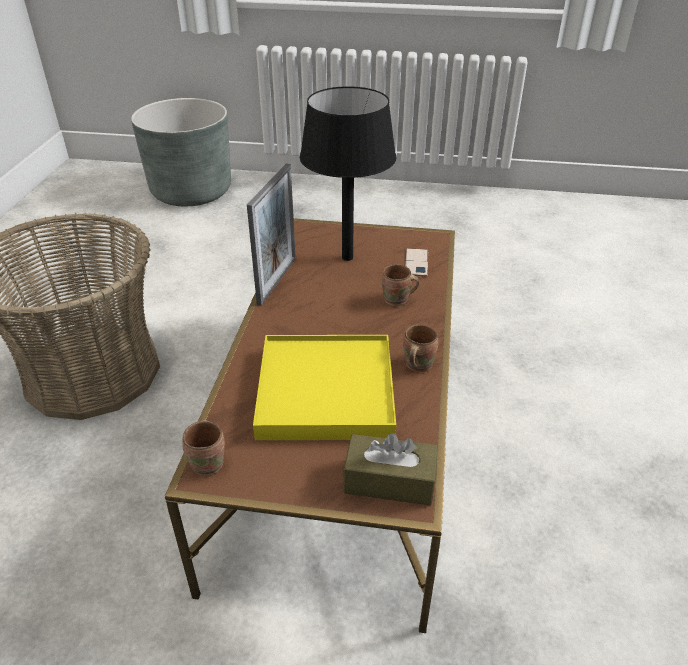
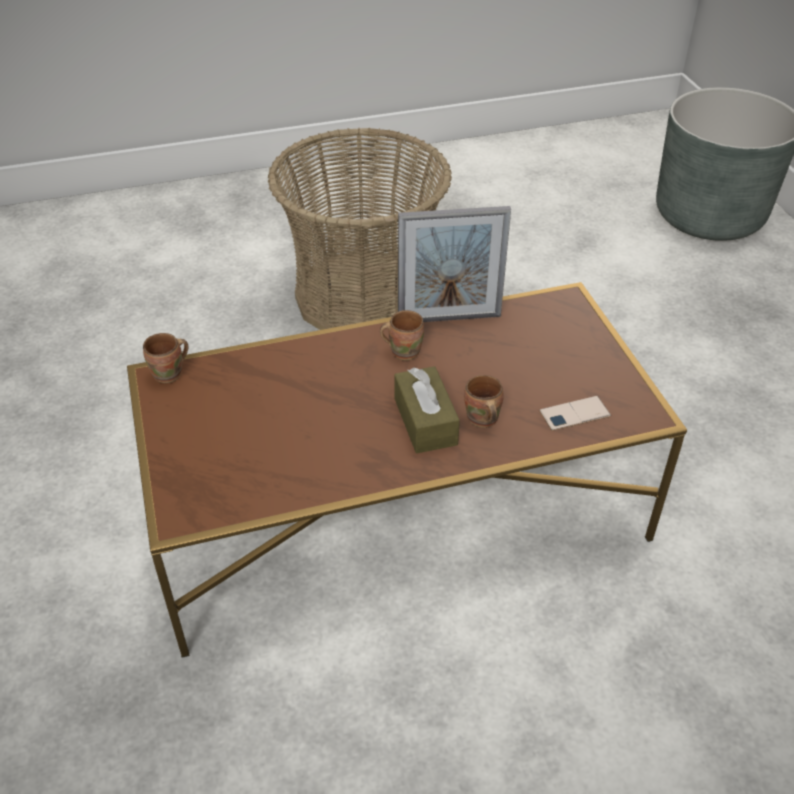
camera: 65 degrees right, 5 degrees up
(326, 391) = (296, 414): yellow tray -> none
(347, 258) = (536, 354): black table lamp -> none
(389, 481) = (196, 495): brown tissue box -> brown tissue box (425, 421)
(416, 365) = (375, 468): brown mug -> brown mug (403, 351)

